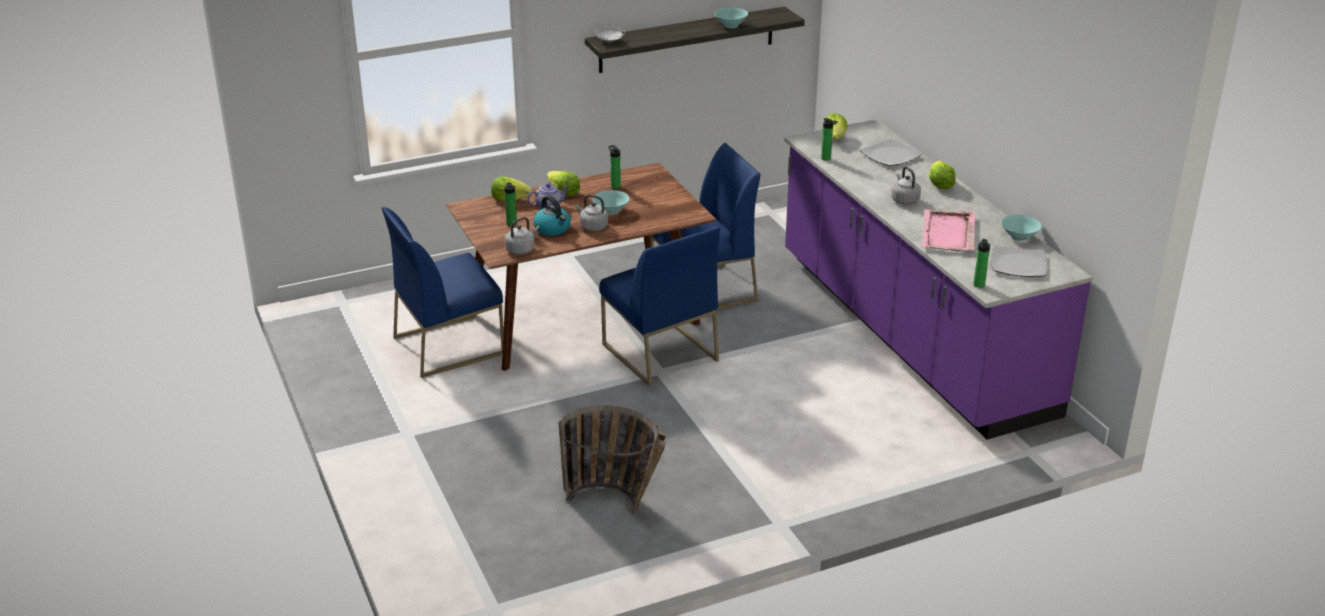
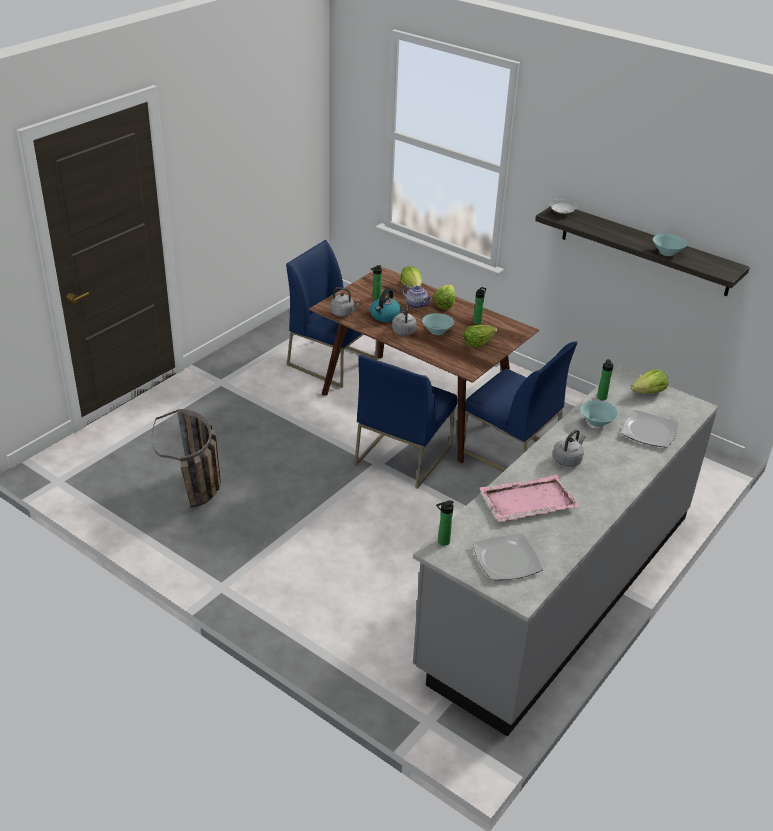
camera: 60 degrees right, 5 degrees up
(911, 333) = (558, 589): purple counter -> grey counter
(939, 184) = (624, 474): lettuce -> lettuce (478, 343)
(1019, 237) = (565, 549): turquoise bowl -> turquoise bowl (596, 422)

